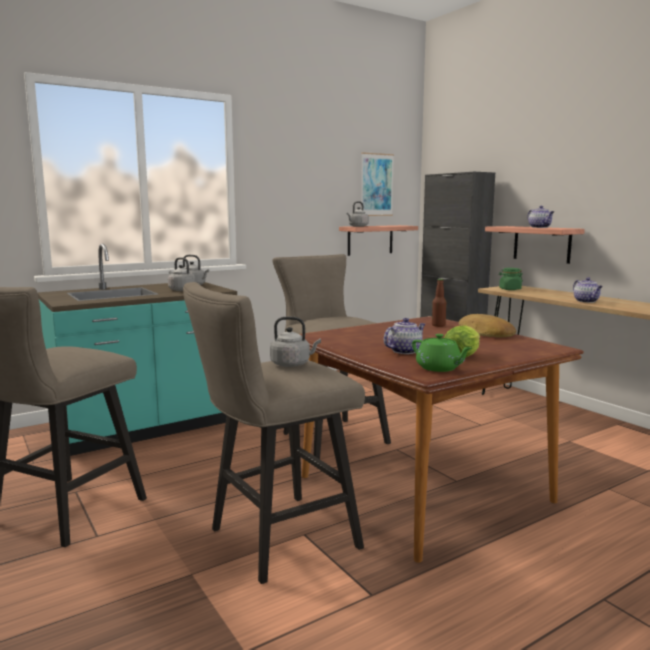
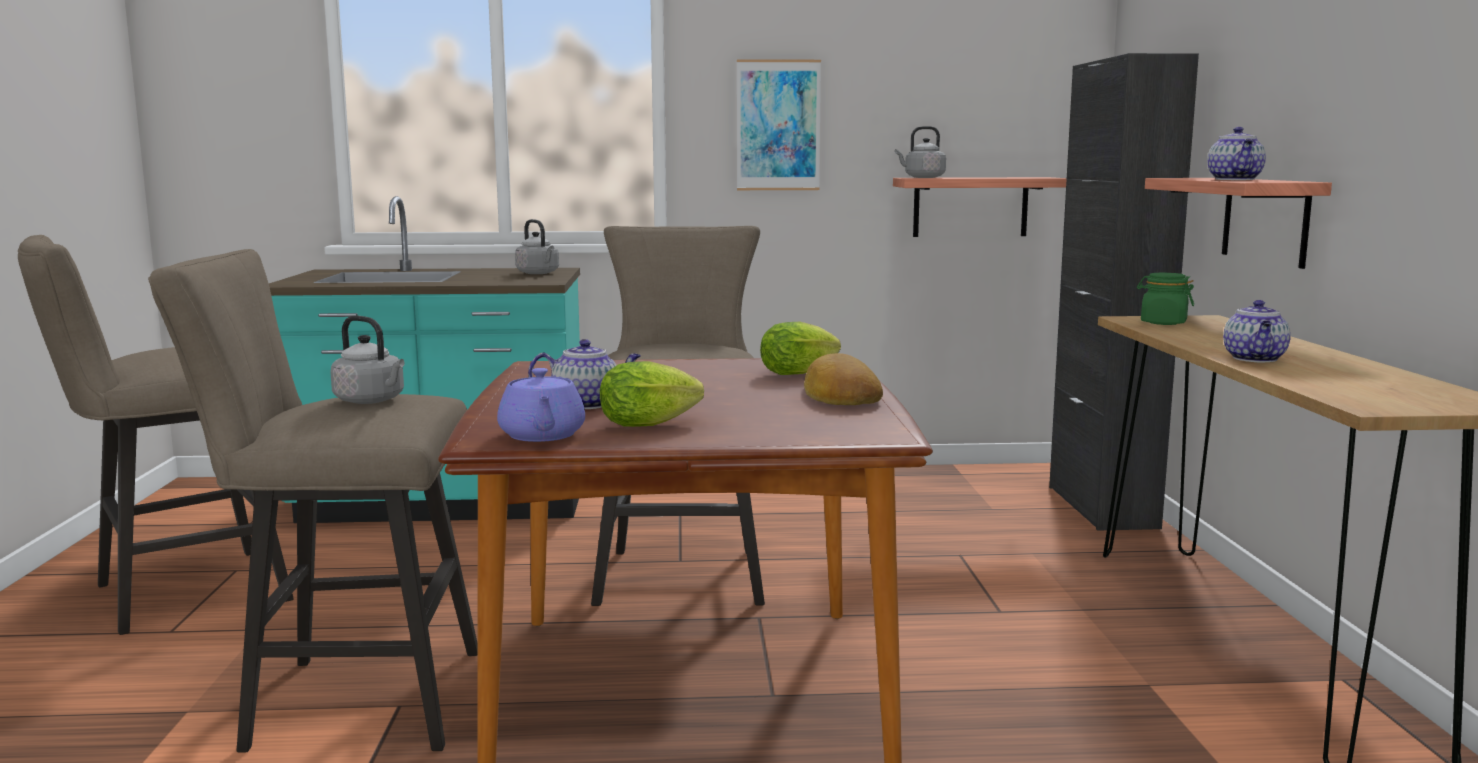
camera: 30 degrees right, 0 degrees up
(180, 290) = (492, 278): grey kettle -> none
(376, 185) = (989, 91): picture -> picture (778, 125)
(438, 325) = (801, 373): bottle -> lettuce
(439, 368) = (542, 436): green teapot -> purple teapot

